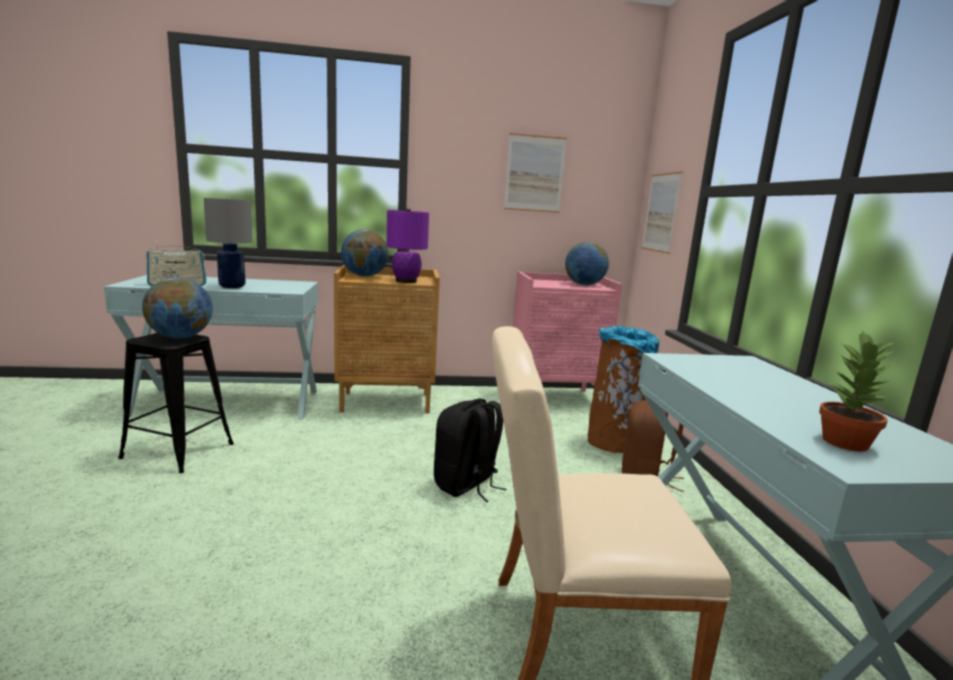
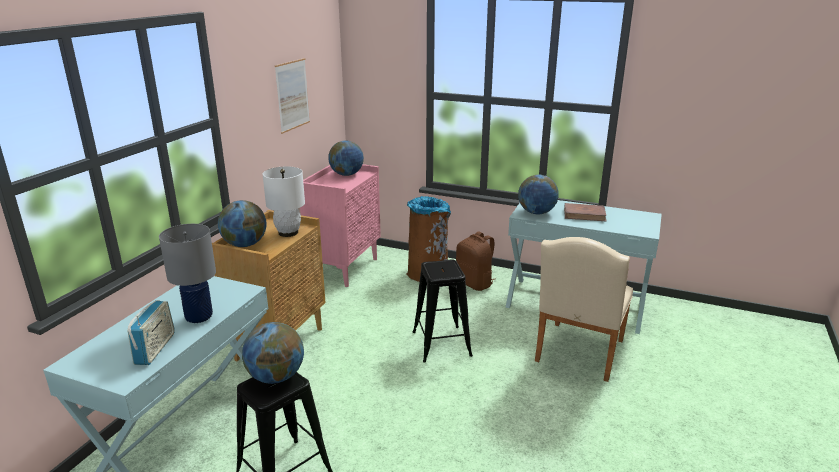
camera: 60 degrees left, 10 degrees up
(406, 281) = (288, 233): purple table lamp -> white table lamp
(467, 485) = (441, 343): black backpack -> black stool
(661, 212) = (378, 105): picture -> none
(700, 365) = (536, 213): none -> globe
(783, 397) = (584, 215): none -> brown book
(845, 442) = (630, 225): potted plant -> none

